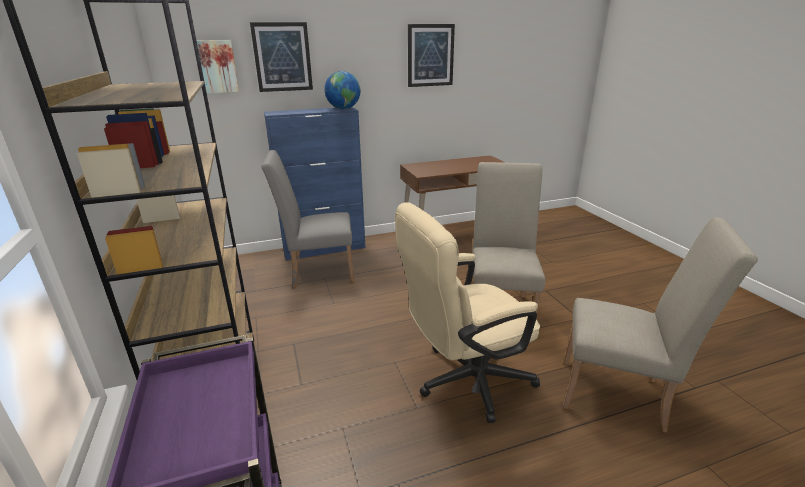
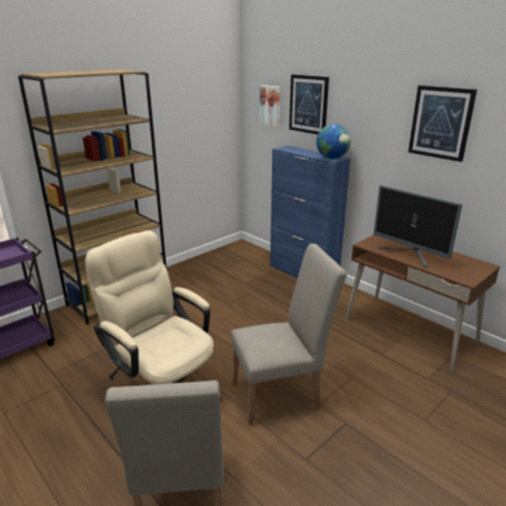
camera: 65 degrees right, 0 degrees up
(317, 273) = (263, 284): grey chair -> none
(454, 168) = (409, 255): none -> monitor

